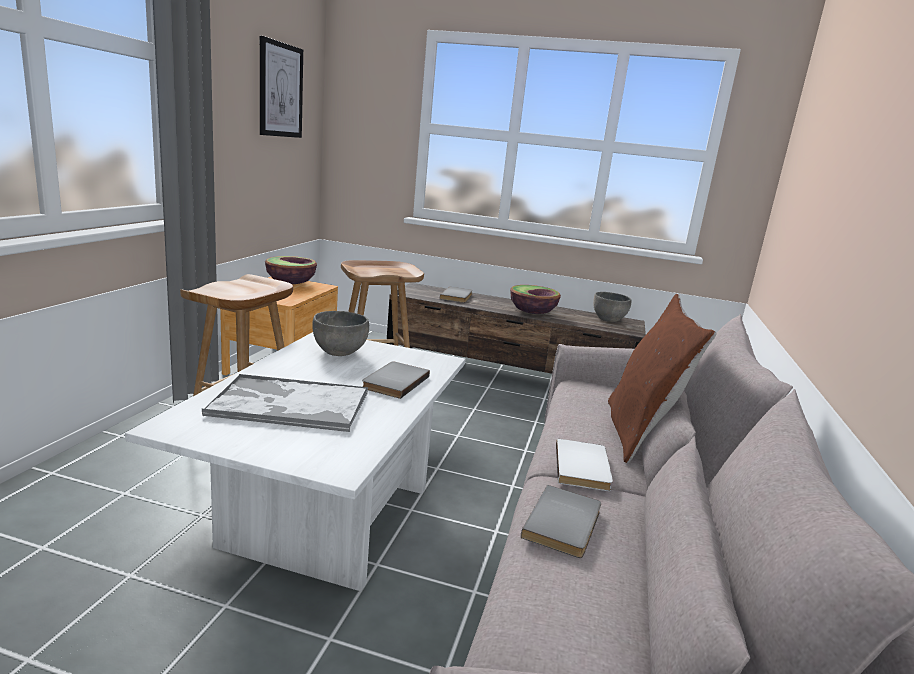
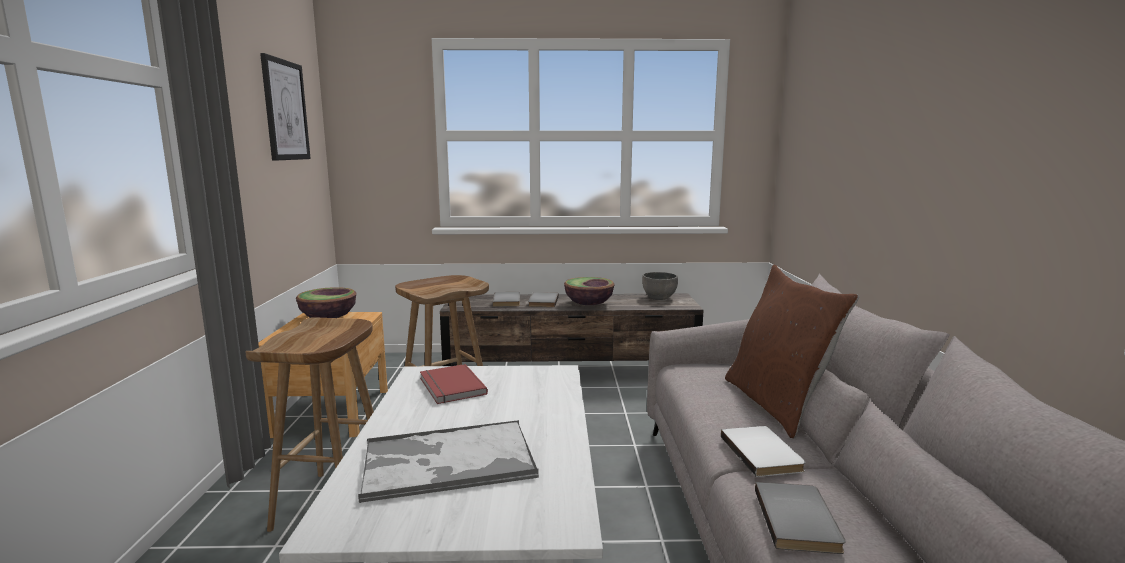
camera: 15 degrees left, 5 degrees down
(339, 352) = (450, 387): grey bowl -> red book
(393, 382) = (533, 407): grey book -> grey book (542, 301)

